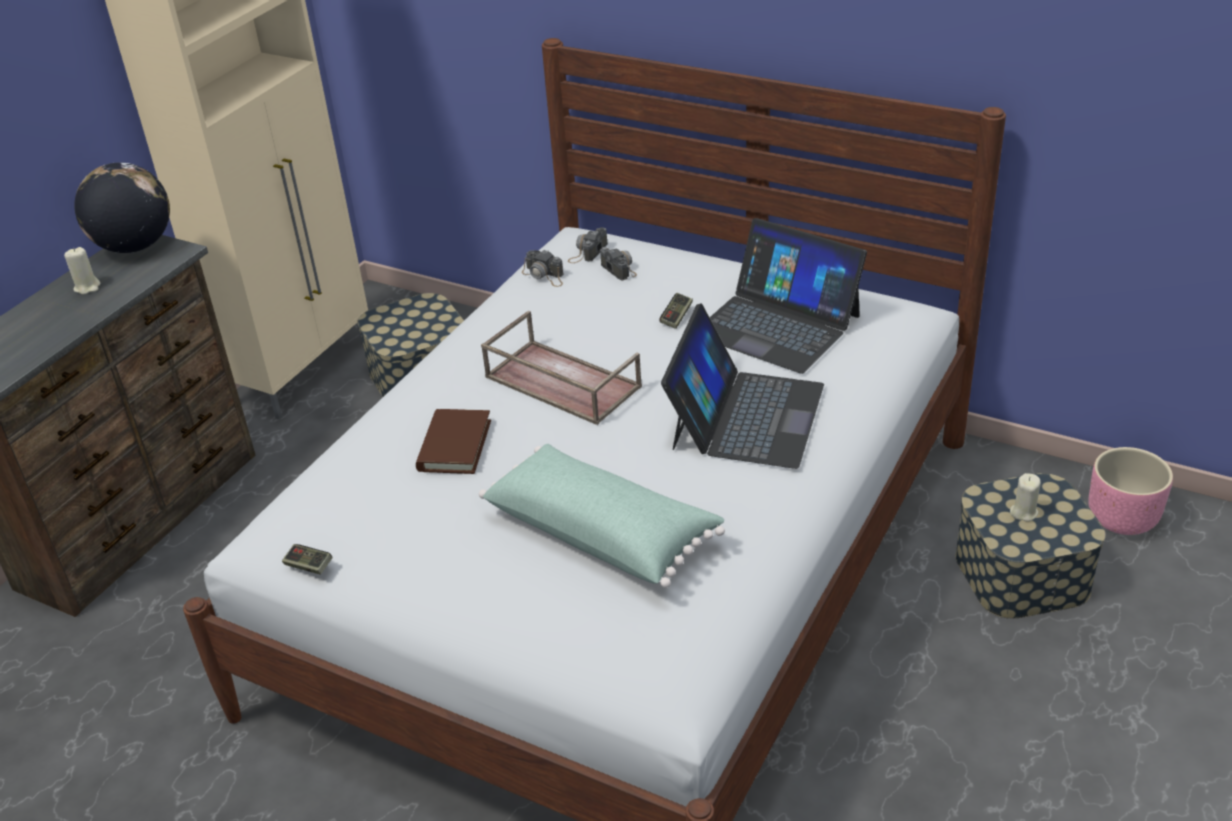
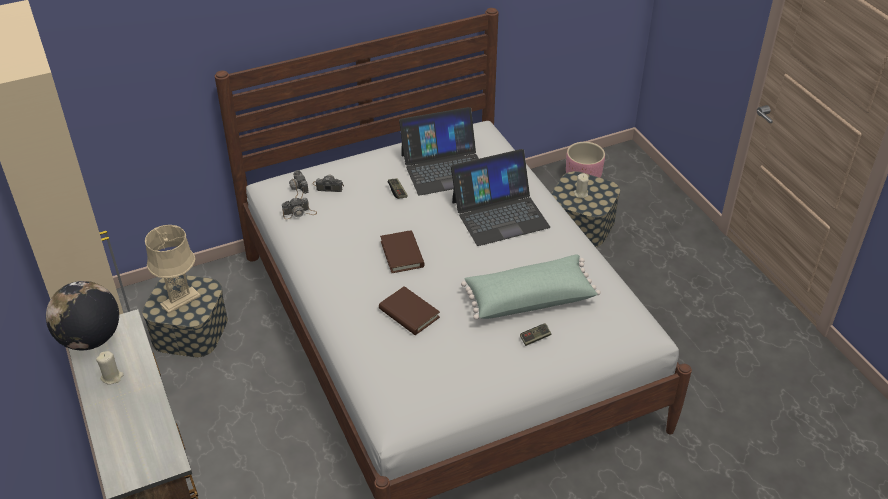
camera: 55 degrees left, 5 degrees up
(309, 566) = (440, 408): game controller -> game controller (535, 338)
(408, 323) = (180, 300): none -> beige table lamp
(560, 382) = (402, 254): brown tray -> brown book
(746, 416) = (499, 214): laptop -> laptop turned 105 degrees clockwise

